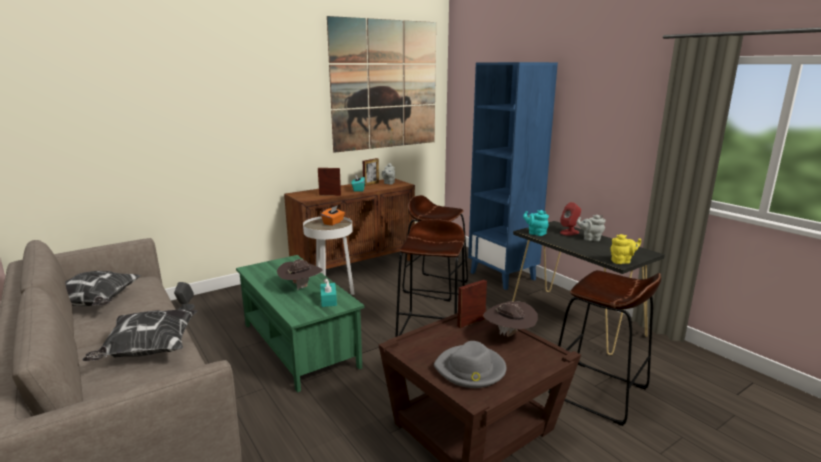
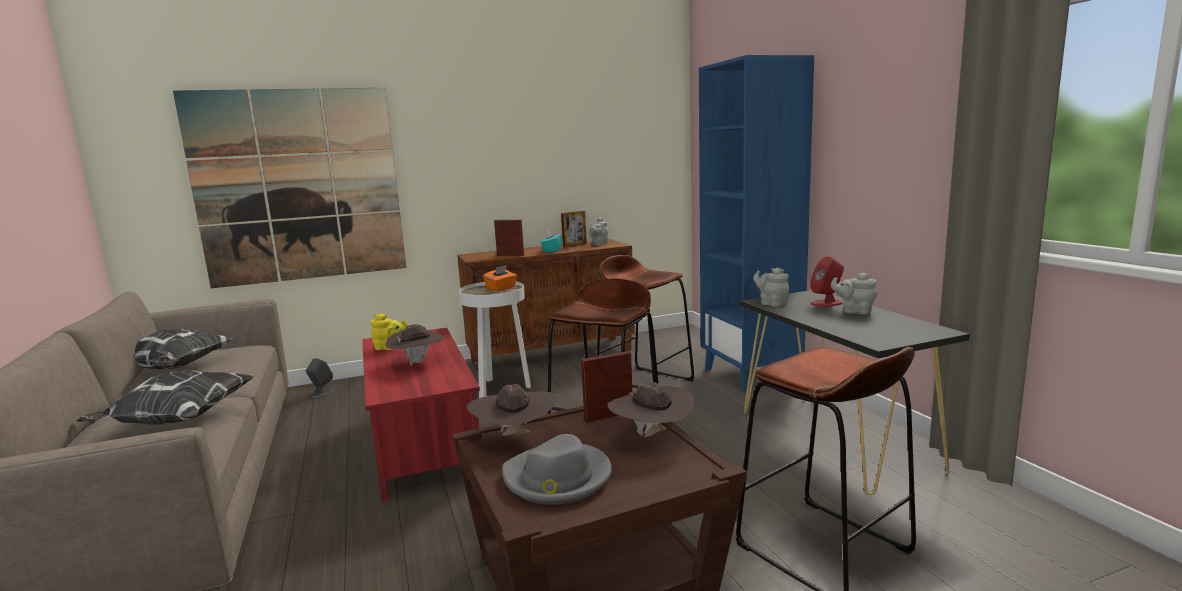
camera: 15 degrees right, 5 degrees down
(298, 345) = (422, 444): green coffee table -> red coffee table
(328, 300) = (438, 378): turquoise tissue box -> none
(385, 85) = (597, 115): picture -> picture (299, 186)
(421, 342) = (515, 437): none -> brown hat
(535, 233) = (772, 303): turquoise teapot -> grey teapot
(622, 261) = (885, 341): yellow teapot -> yellow teapot (390, 348)

